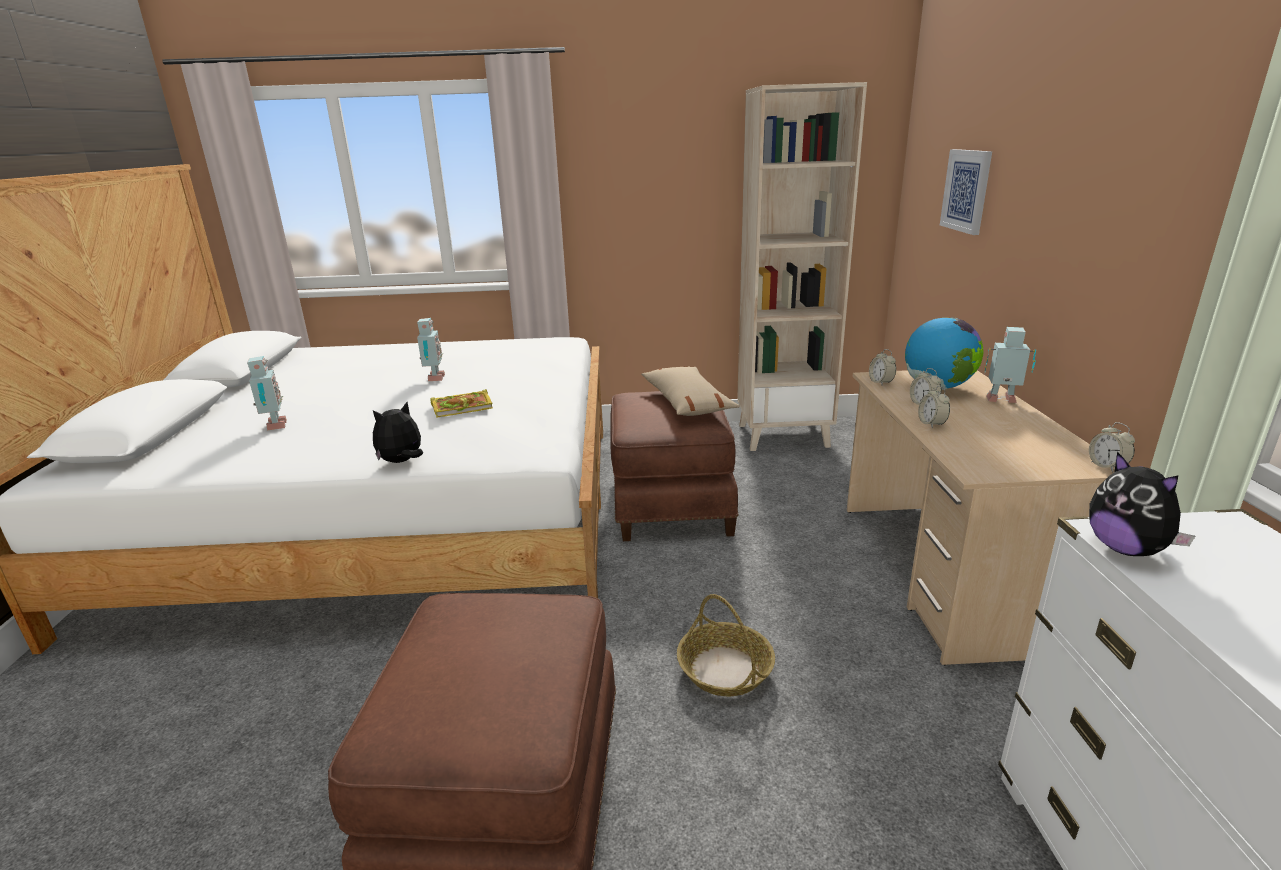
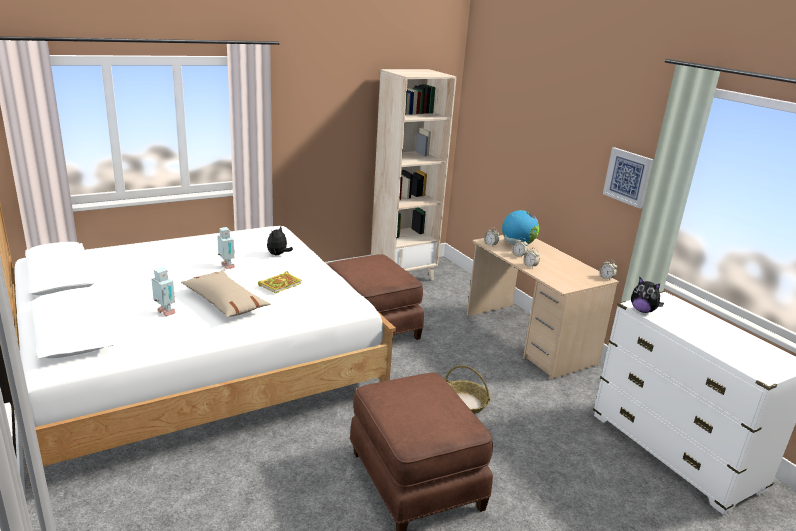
camera: 30 degrees left, 0 degrees up
(402, 462) = (286, 322): plush toy -> plush toy (278, 254)
(687, 402) = (380, 264): beige pillow -> beige pillow (225, 302)
(966, 190) = (509, 138): picture -> picture (628, 177)
(1002, 401) = (549, 250): toy robot -> none

